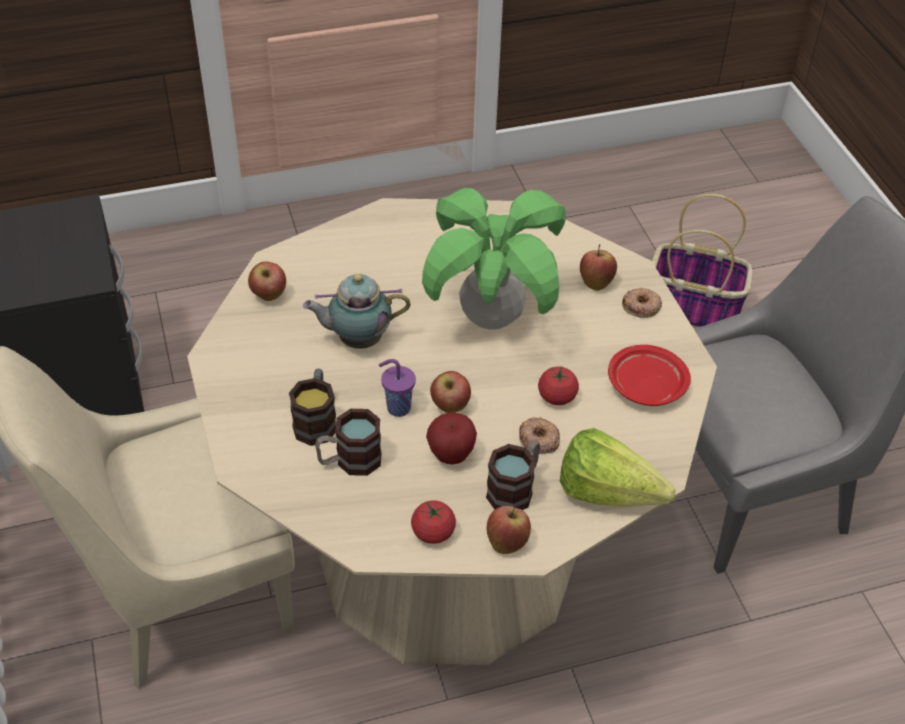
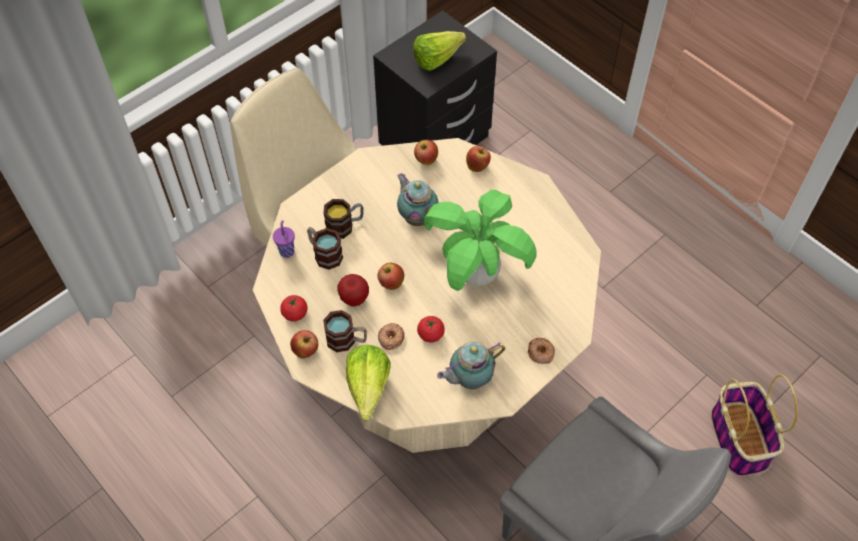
camera: 65 degrees right, 10 degrees up
(59, 249) = (441, 58): none -> lettuce
(397, 408) = (375, 258): purple cup -> purple cup (287, 251)
(596, 282) = (546, 318): apple -> apple (477, 167)
(645, 385) = (469, 379): red plate -> teapot

